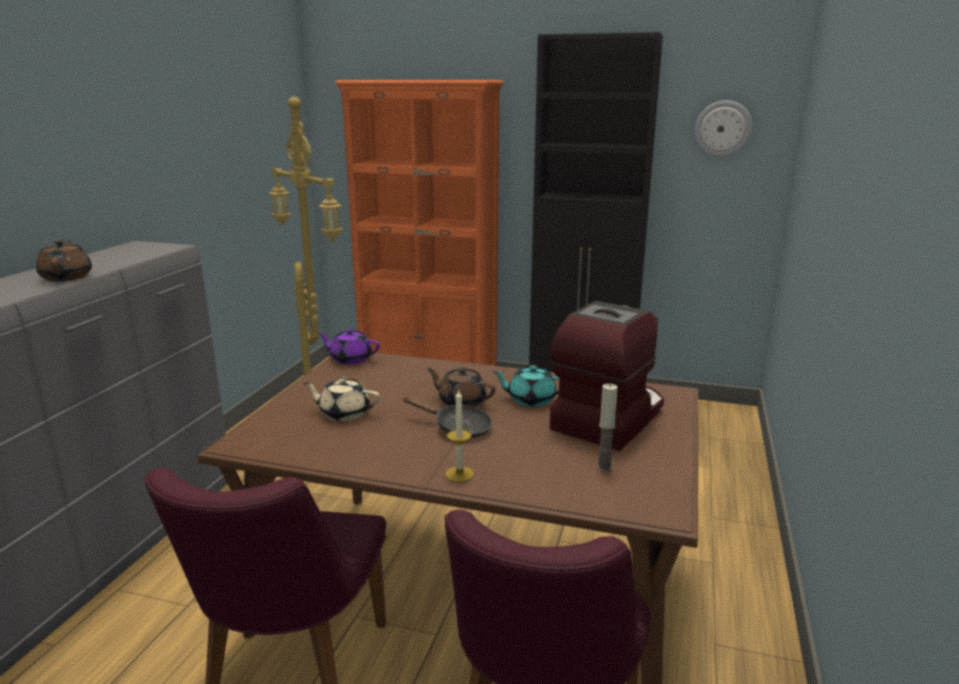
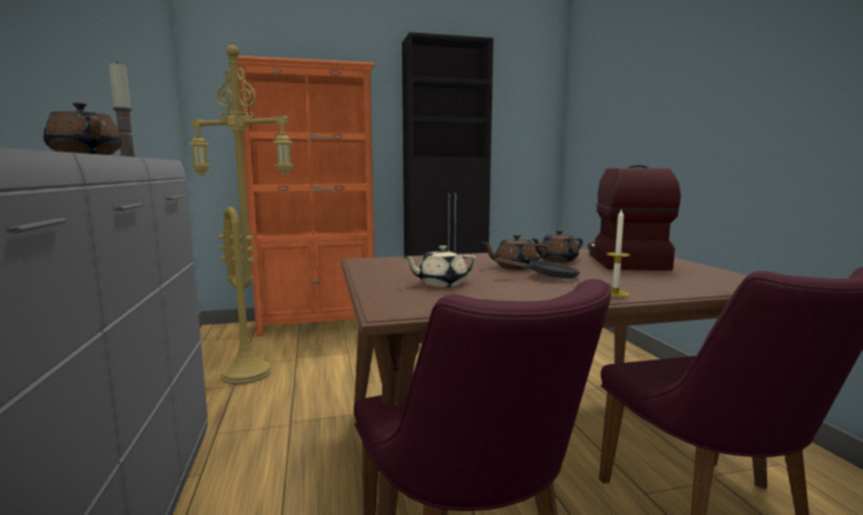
camera: 30 degrees left, 10 degrees down
(350, 359) = (367, 261): purple teapot -> none
(530, 400) = (556, 260): turquoise teapot -> brown teapot
(604, 468) = (686, 277): candle -> candle (127, 156)
(722, 129) = (519, 112): wall clock -> none

